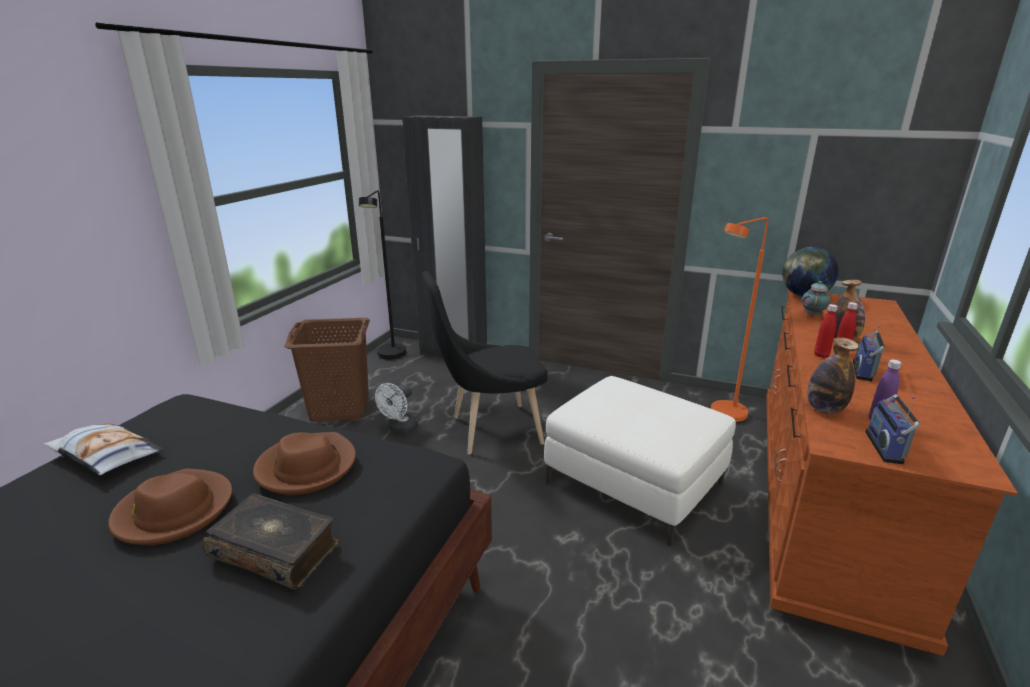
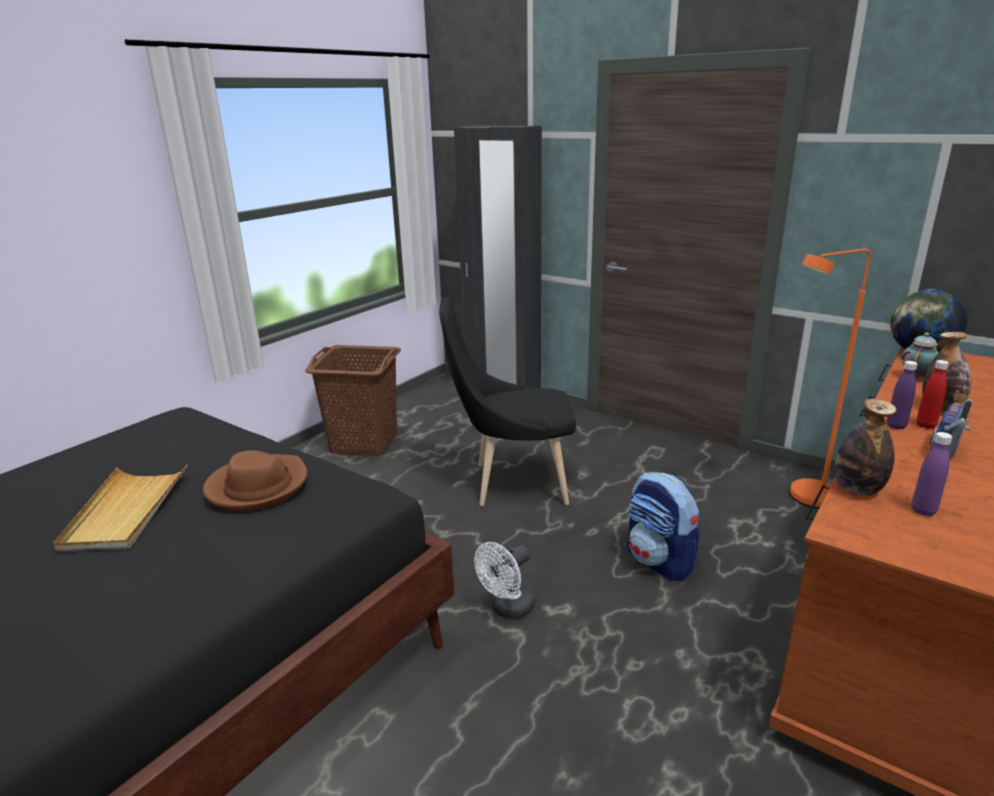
camera: 15 degrees right, 0 degrees up
(105, 455) = (93, 455): pillow -> none
(174, 510) = (126, 511): brown hat -> beige tray
(276, 550) = (194, 559): book -> none
(390, 357) = (434, 394): black floor lamp -> none
(400, 429) = (417, 471): white fan -> white fan (507, 609)
(634, 483) = (660, 562): white ottoman -> backpack
(821, 355) = (896, 426): red bottle -> purple bottle
(887, 448) = (915, 543): radio -> none

